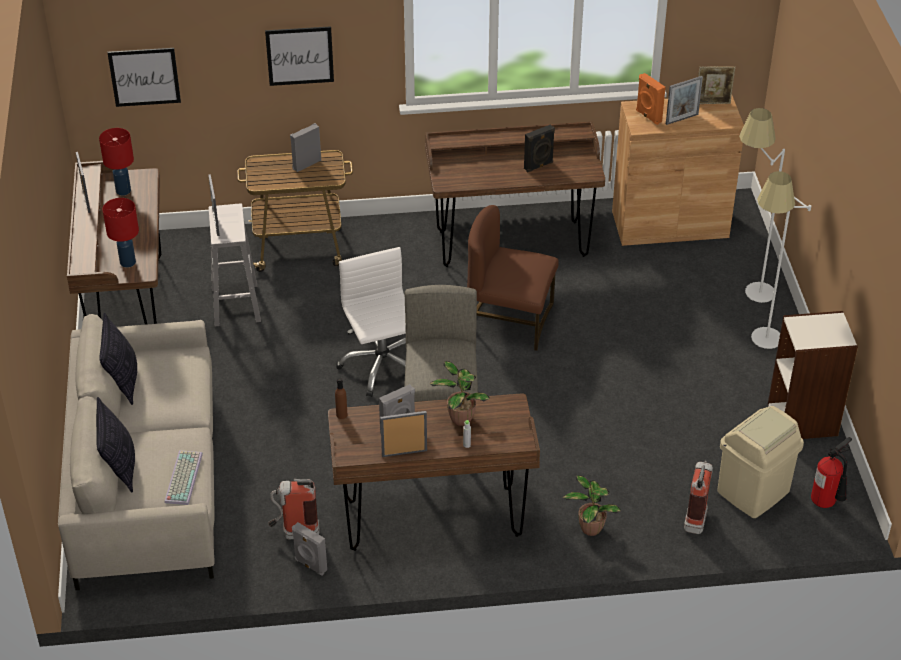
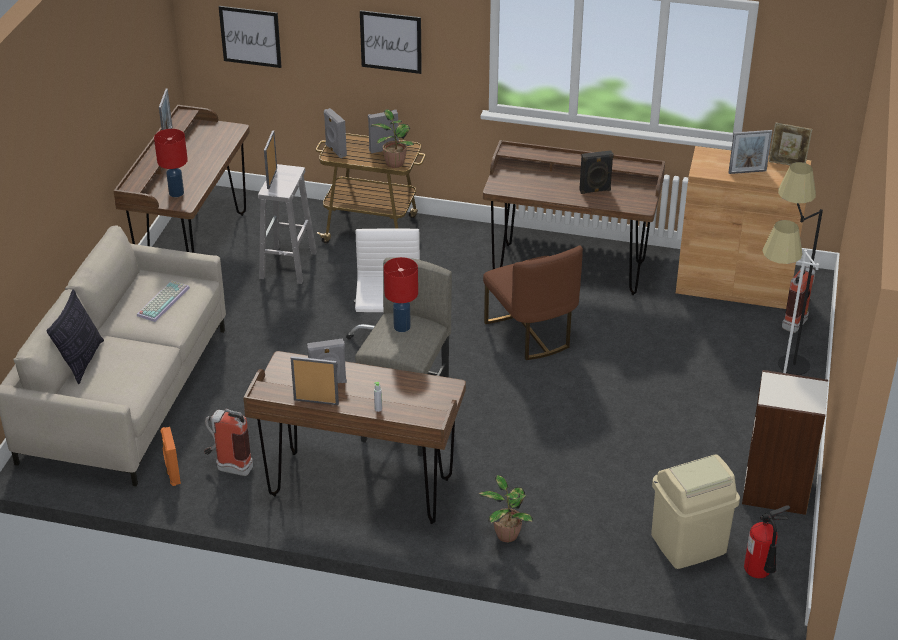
camera: 20 degrees right, 5 degrees down
(123, 381) = (127, 292): pillow -> none
(124, 191) = (208, 136): red table lamp -> red table lamp (402, 327)
(182, 477) = (128, 382): keyboard -> keyboard (163, 301)
(310, 565) = (226, 498): grey speaker -> grey speaker (335, 151)
(341, 415) = (284, 358): brown bottle -> none
(460, 417) = (391, 386): potted plant -> potted plant (394, 163)
(510, 320) = (531, 334): brown chair -> brown chair turned 150 degrees counterclockwise
(648, 116) = (714, 163): orange speaker -> orange speaker (172, 474)
(696, 516) = (617, 551): fire extinguisher -> fire extinguisher (797, 321)
(746, 289) = (780, 359): white floor lamp -> black floor lamp

